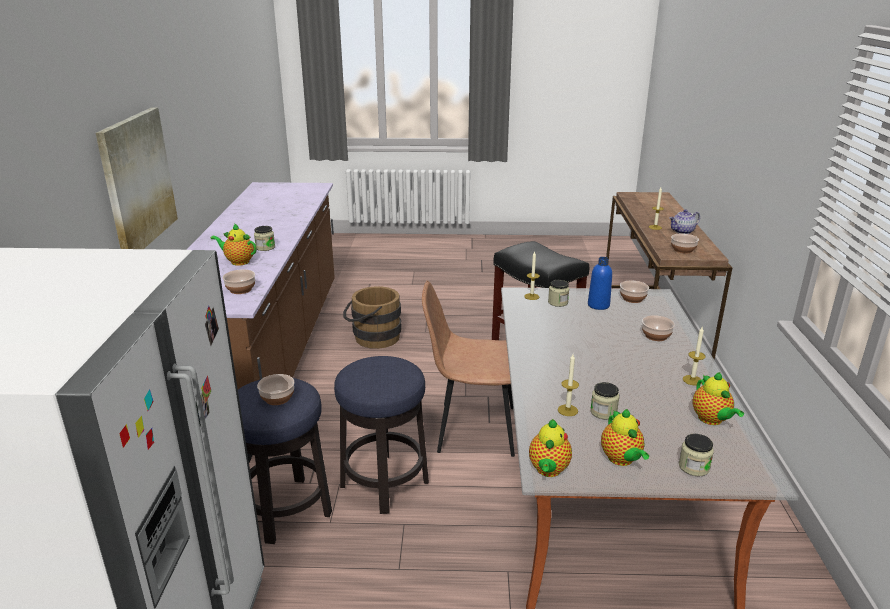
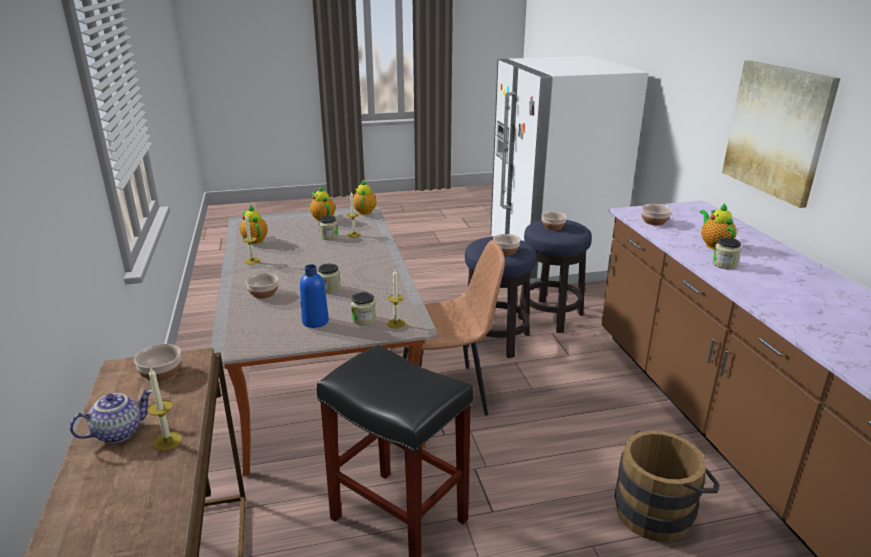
camera: 165 degrees right, 0 degrees up
(238, 261) = (714, 245): teapot -> teapot turned 105 degrees counterclockwise
(632, 298) = (269, 337): bowl -> bowl (506, 251)
(694, 467) = (281, 220): jar -> jar (329, 288)

